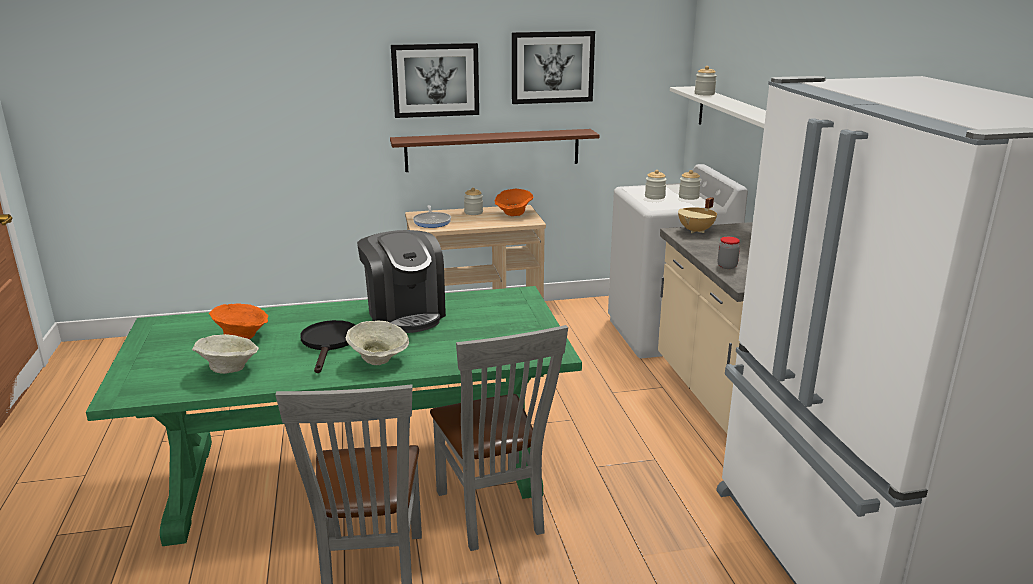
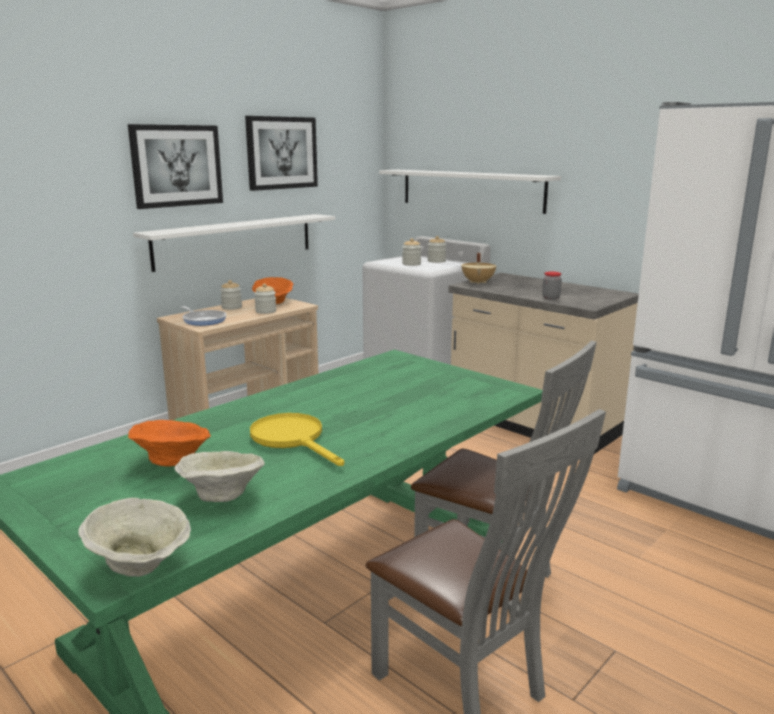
camera: 35 degrees left, 5 degrees down
(329, 343) = (293, 439): black frying pan -> yellow frying pan
(379, 360) = (376, 438): beige bowl -> beige bowl (140, 565)
(405, 314) = (321, 396): coffee machine -> none
(493, 150) = (235, 241): brown shelf -> white shelf
(704, 94) = (423, 171): jar -> jar (266, 311)

